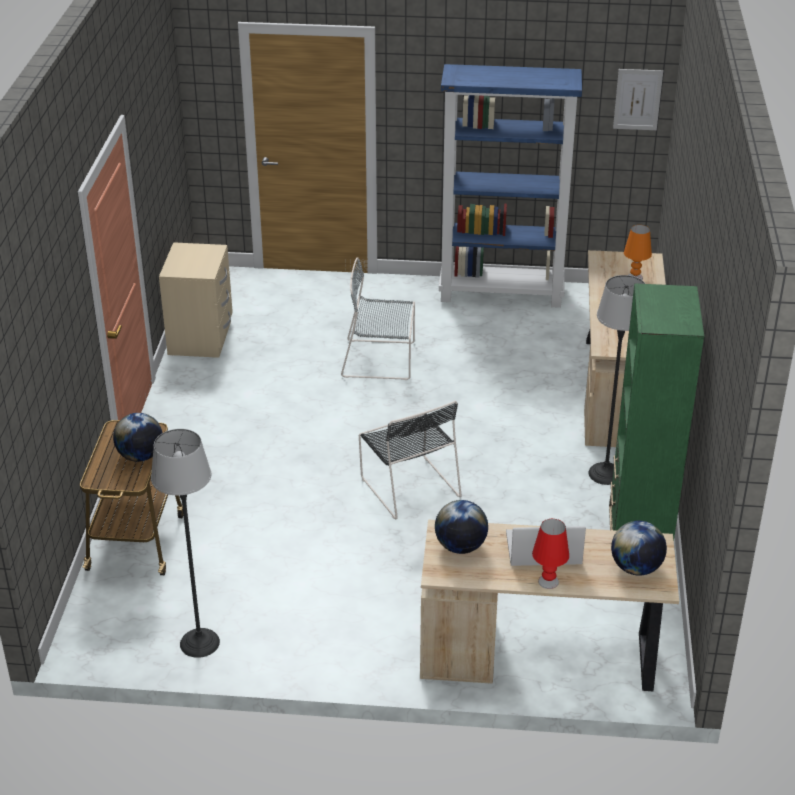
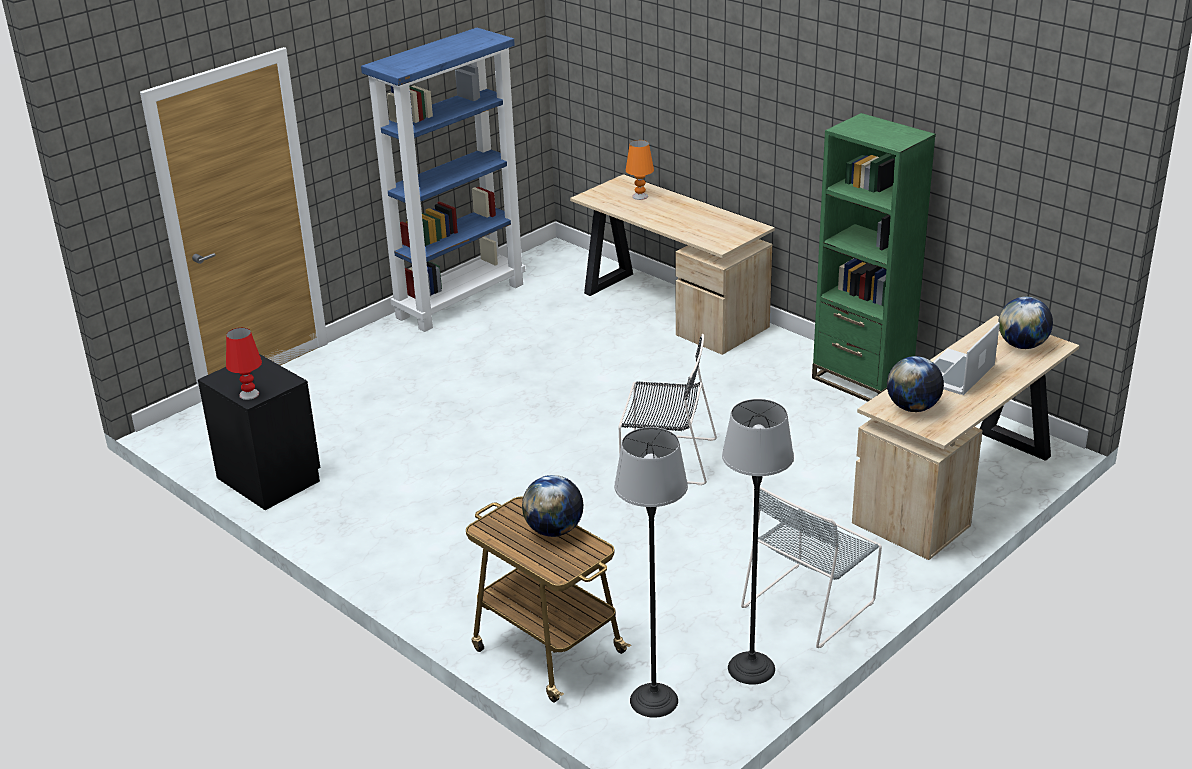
camera: 50 degrees left, 5 degrees down
(201, 338) = (270, 479): beige nightstand -> black nightstand
(381, 360) = (463, 396): grey chair -> grey chair (811, 602)
(548, 581) = (1001, 387): red table lamp -> red table lamp (249, 394)
(605, 473) = (769, 361): floor lamp -> floor lamp (653, 700)
(637, 99) = (520, 44): picture -> none

